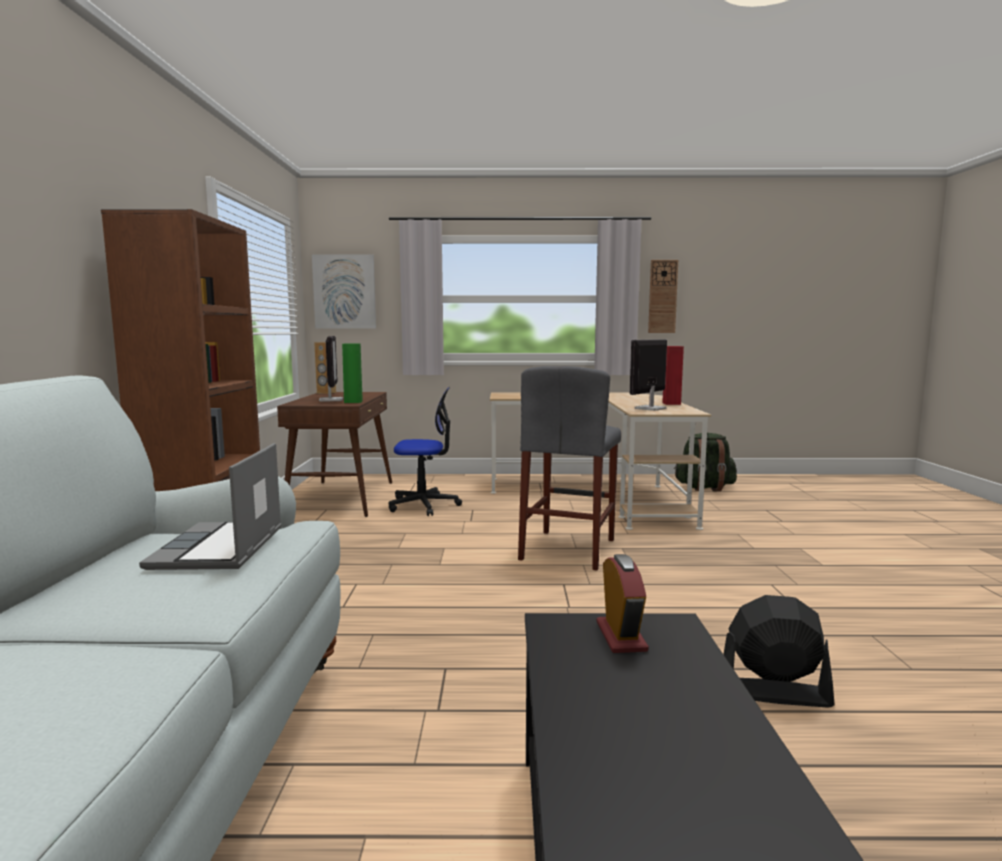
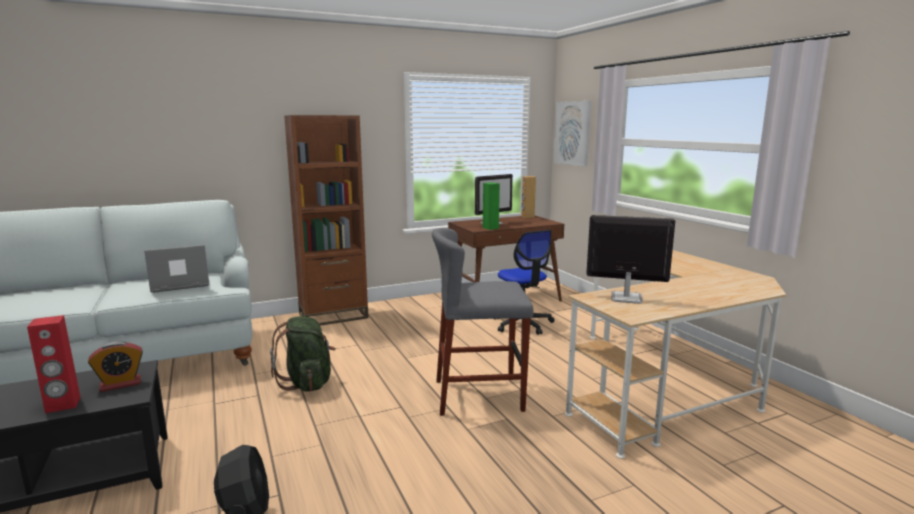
camera: 65 degrees right, 5 degrees up
(662, 296) = (869, 150): wall clock -> none
(671, 403) = (696, 303): red speaker -> red speaker (63, 405)
(704, 488) = (817, 445): green backpack -> green backpack (307, 383)

